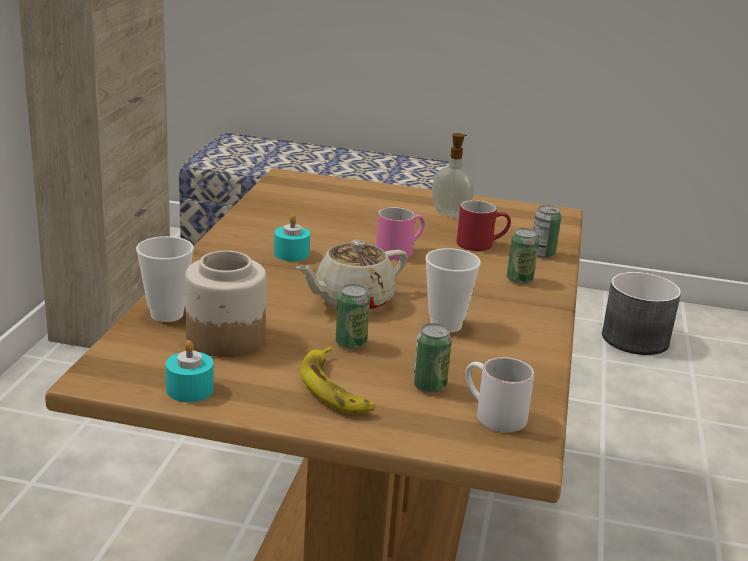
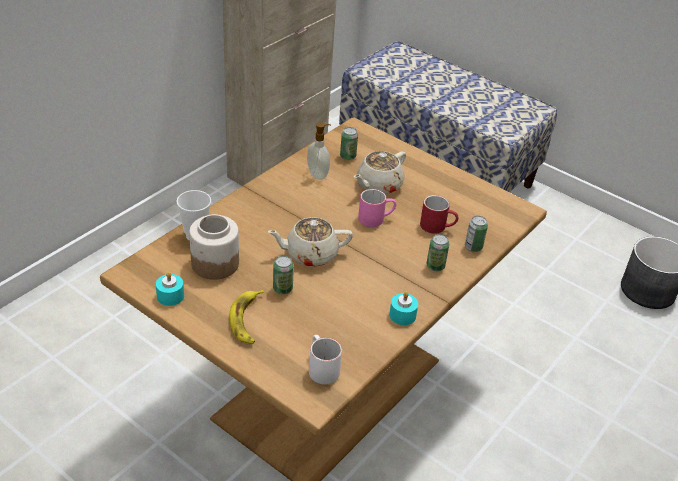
camera: 25 degrees right, 15 degrees up
(291, 254) = (304, 203): turquoise candle -> turquoise candle (402, 315)
(369, 221) = (378, 185): none -> beige teapot
(429, 386) = (302, 335): can -> can (348, 156)
(446, 325) = (352, 291): cup -> none
(451, 214) = (441, 192): soap dispenser -> soap dispenser (318, 174)

